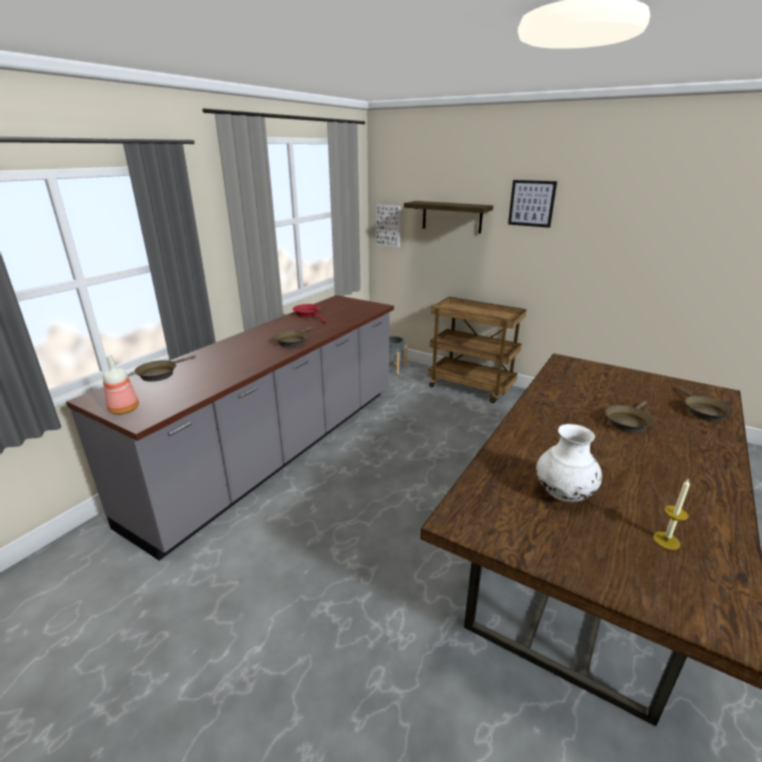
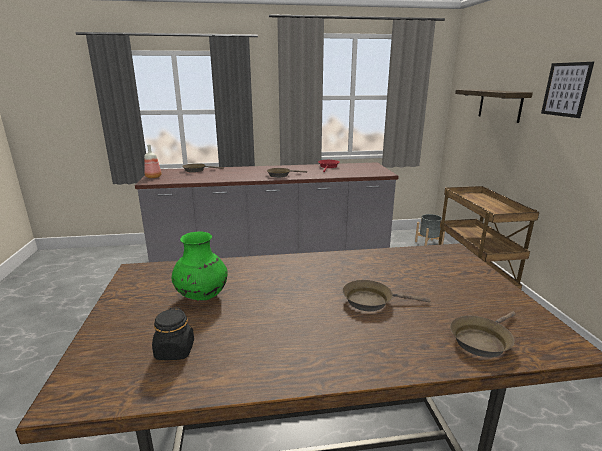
camera: 50 degrees right, 5 degrees down
(389, 225) = (458, 113): picture -> none
(563, 494) = (202, 296): white vase -> green vase
(666, 540) = (175, 351): candle -> black jar

